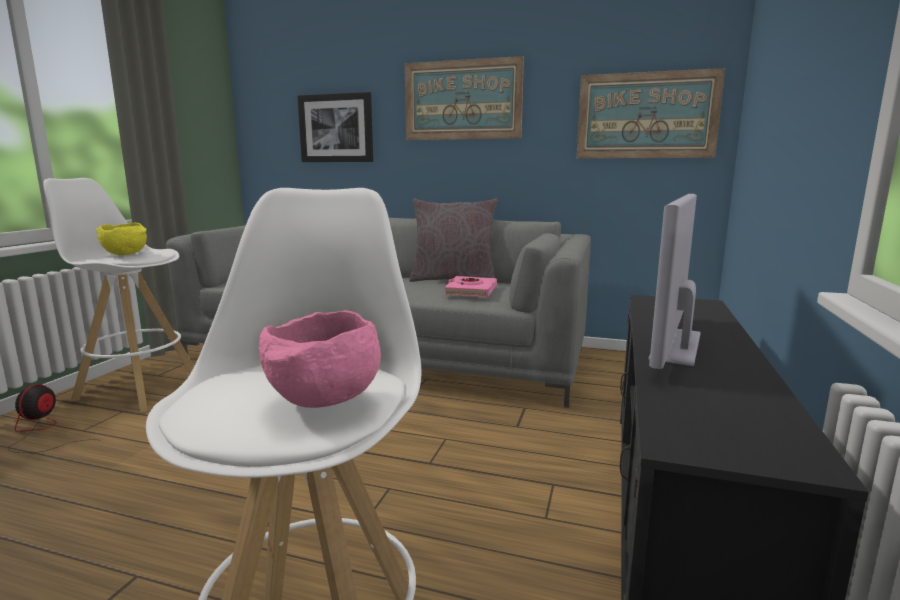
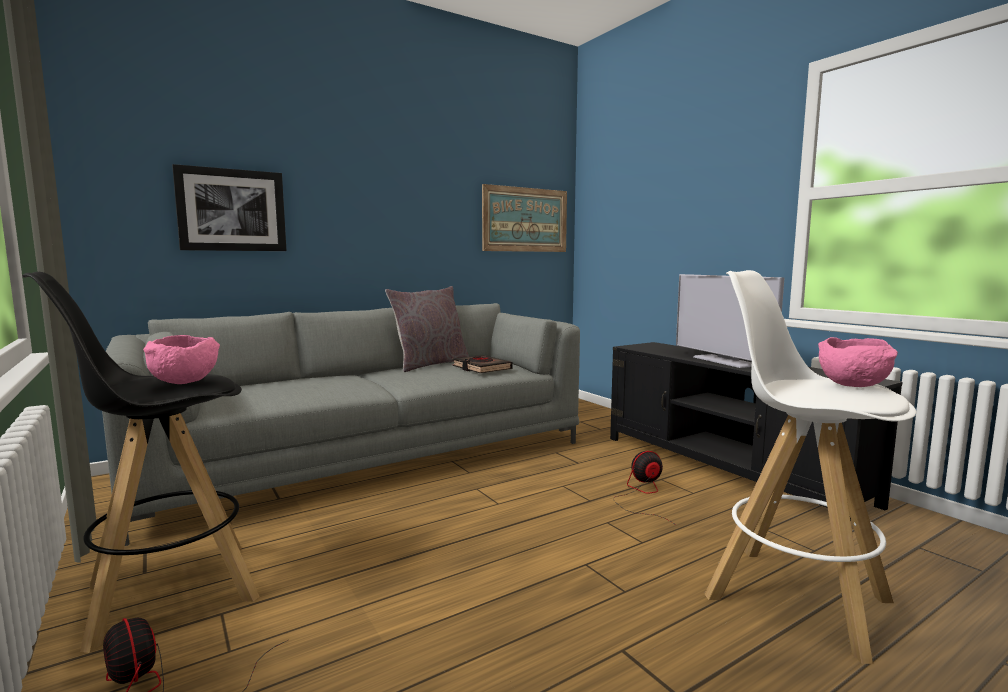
camera: 50 degrees left, 5 degrees down
(126, 254) = (185, 382): yellow bowl -> pink bowl
(138, 390) = (169, 593): white stool -> black stool
(462, 100) = (385, 193): picture -> none
(470, 291) = (481, 368): pink book -> black book
(487, 486) = (642, 495): none -> fan

